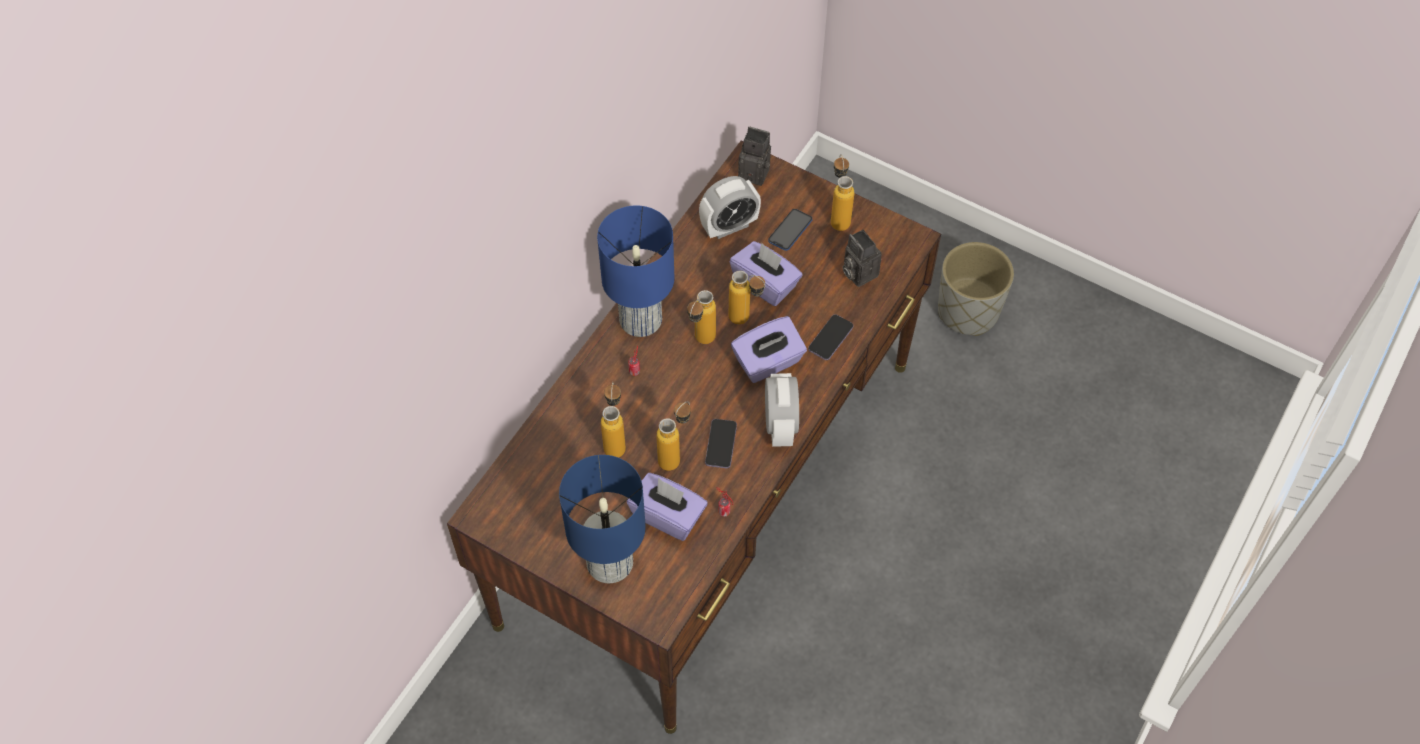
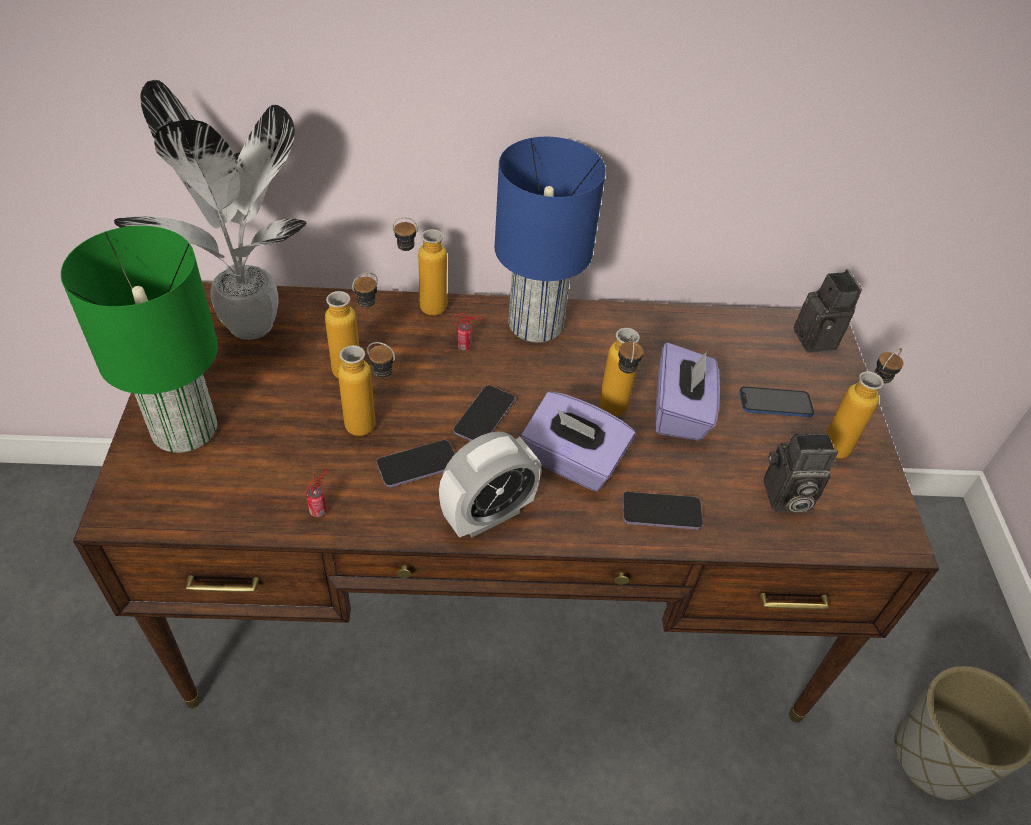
camera: 55 degrees right, 10 degrees down
(534, 492) = (250, 329): none -> potted plant
(610, 561) = (186, 429): blue table lamp -> green table lamp
(668, 515) = (281, 457): purple tissue box -> none
(700, 343) = (547, 387): bottle -> bottle (421, 307)
(704, 390) = (484, 416): none -> phone
(729, 226) = (725, 347): alarm clock -> none
(857, 272) = (785, 498): camera -> camera turned 120 degrees counterclockwise

